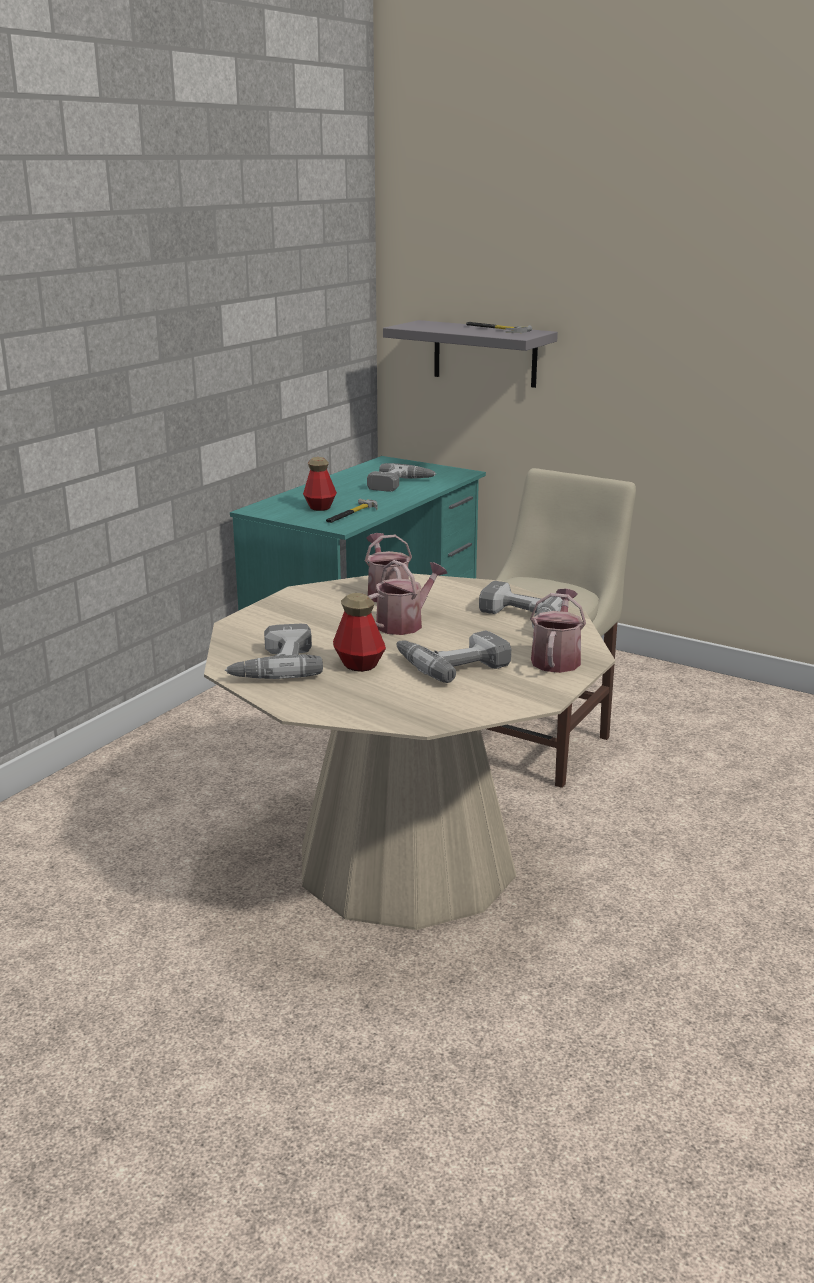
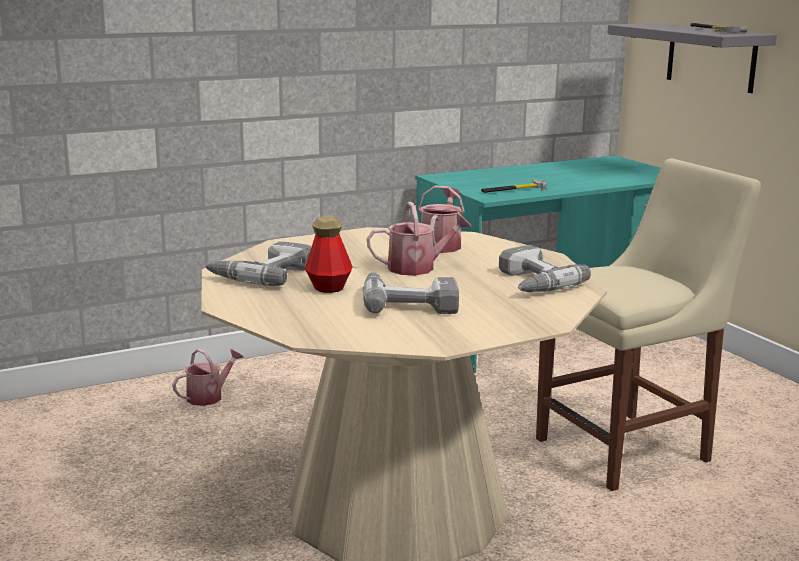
camera: 30 degrees right, 5 degrees down
(320, 507) = (495, 182): bottle -> none
(400, 484) = (596, 176): power drill -> none
(556, 658) = (511, 318): watering can -> watering can (209, 396)

